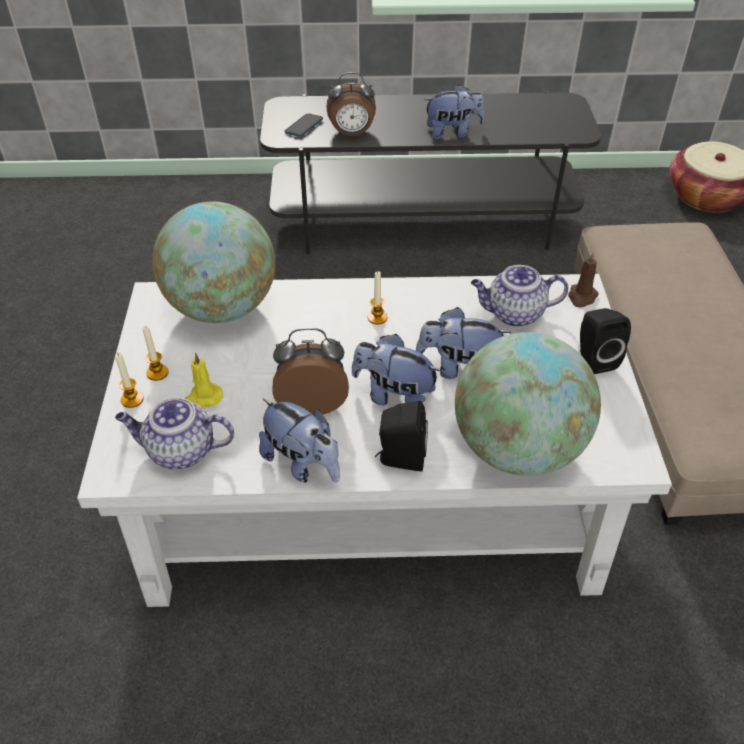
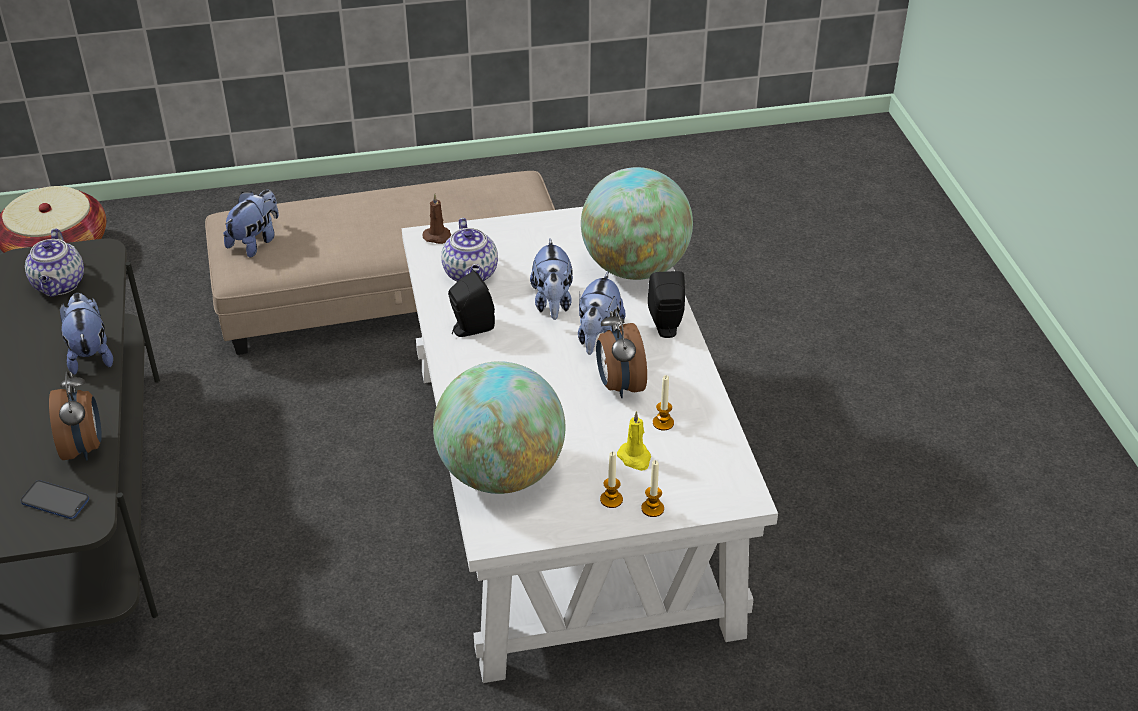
camera: 100 degrees left, 5 degrees down
(180, 451) = (704, 458): teapot -> teapot (60, 285)
(302, 463) = (690, 380): plush toy -> plush toy (256, 242)
(377, 317) = (494, 359): candle -> candle (663, 423)
(594, 359) = (521, 231): black speaker -> black speaker (470, 328)

